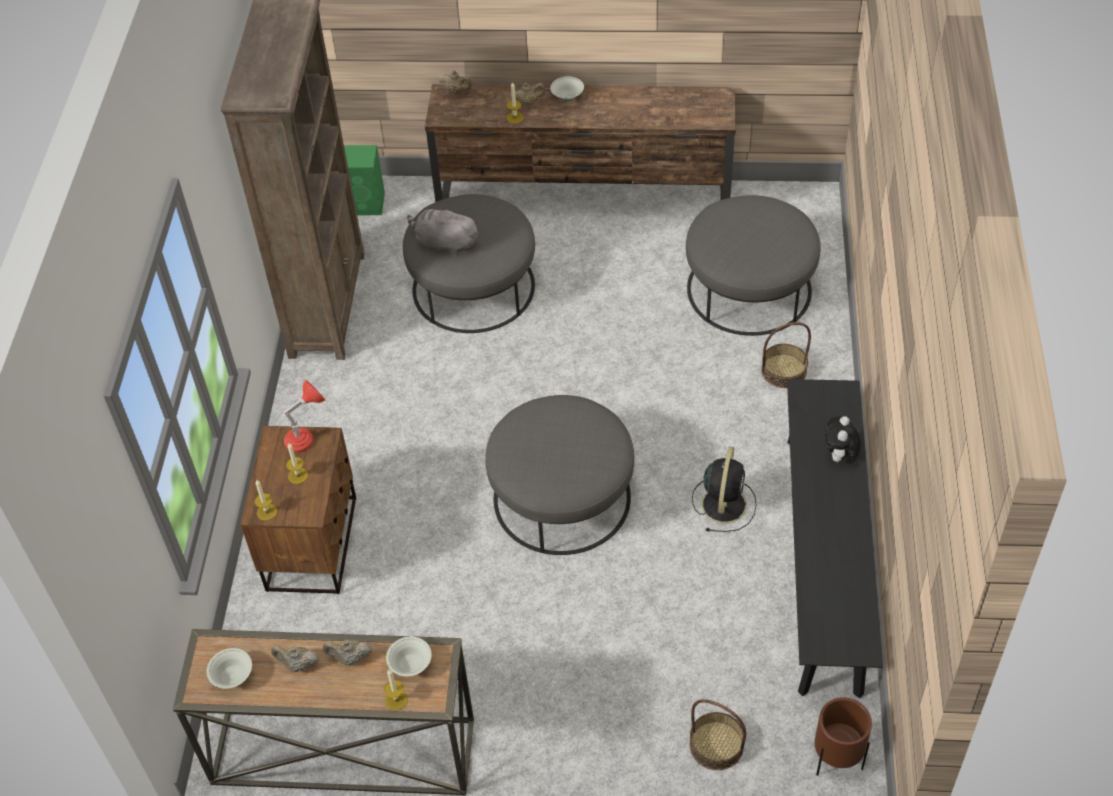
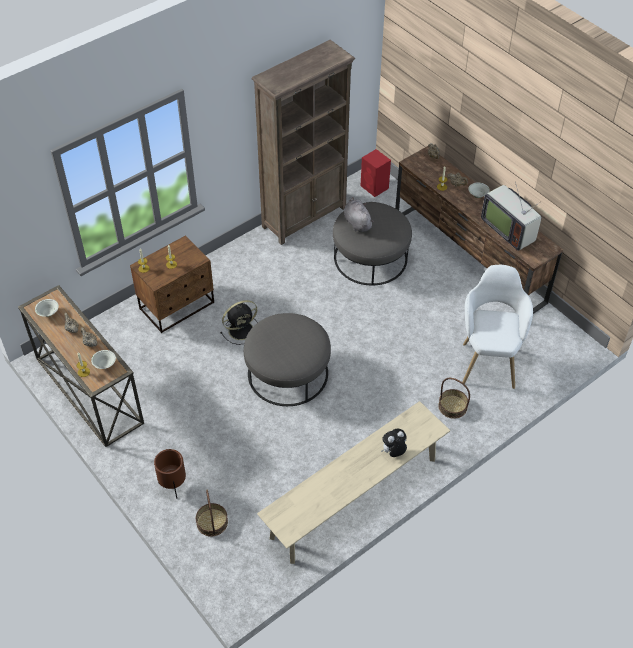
camera: 45 degrees right, 0 degrees up
(307, 438) = (193, 253): red table lamp -> none
(366, 204) = (375, 187): green speaker -> red speaker
(653, 109) = (509, 230): none -> television
(724, 503) = (347, 436): black fan -> black fan (242, 330)
(749, 289) = (488, 358): grey ottoman -> white armchair
(823, 560) = (354, 497): black bench -> beige bench
(836, 760) = (247, 575): brown planter -> brown planter (173, 485)

